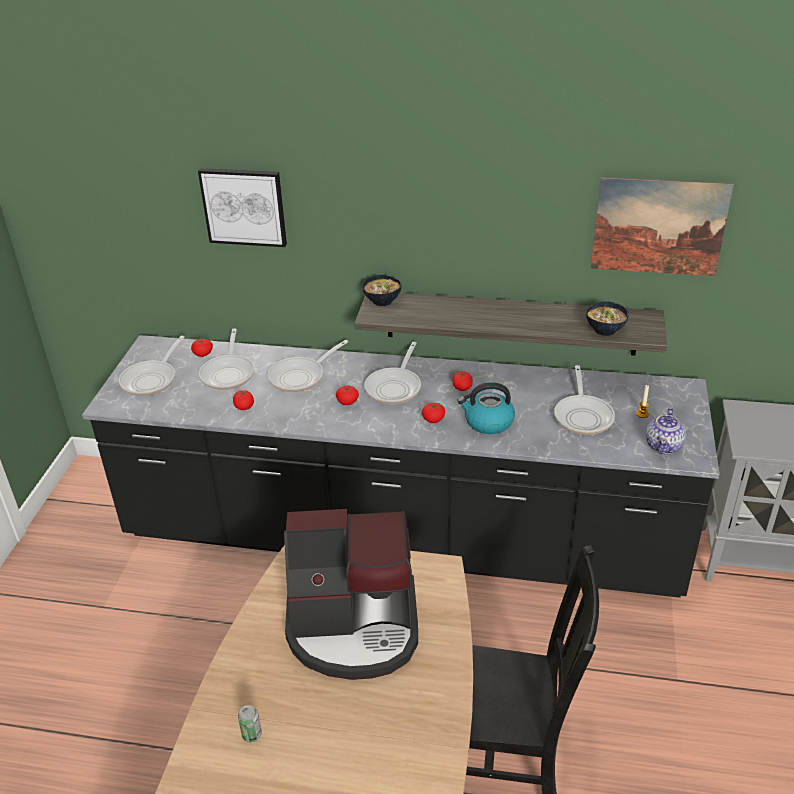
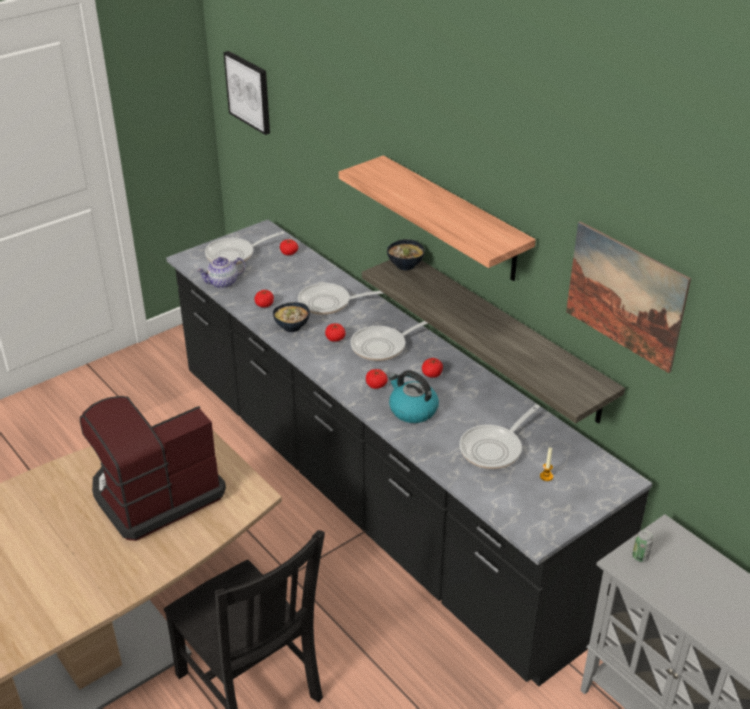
camera: 40 degrees right, 0 degrees up
(228, 373) = (286, 275): frying pan -> none
(244, 206) = (337, 138): picture -> picture (249, 92)
(252, 734) = (23, 514): can -> can (640, 556)
(354, 627) = (155, 494): coffee machine -> coffee machine turned 105 degrees clockwise
(430, 233) = (453, 219): none -> shelf
(606, 330) = (544, 376): bowl -> bowl (292, 327)
(664, 445) = (525, 510): teapot -> teapot (223, 283)

